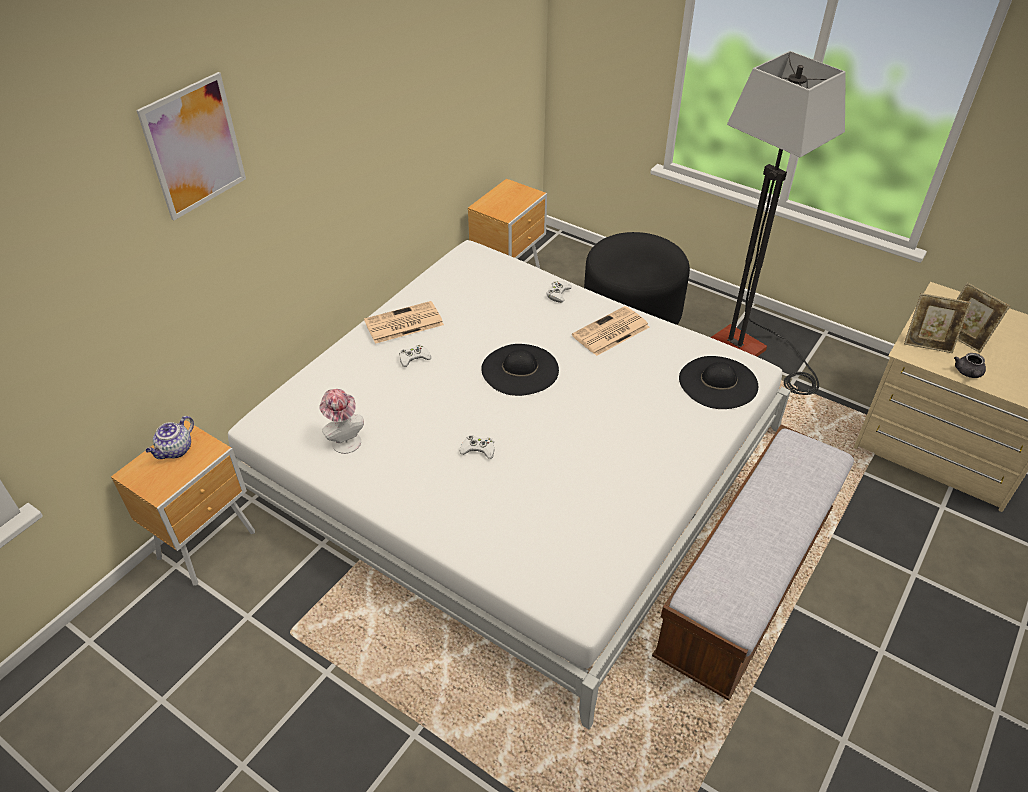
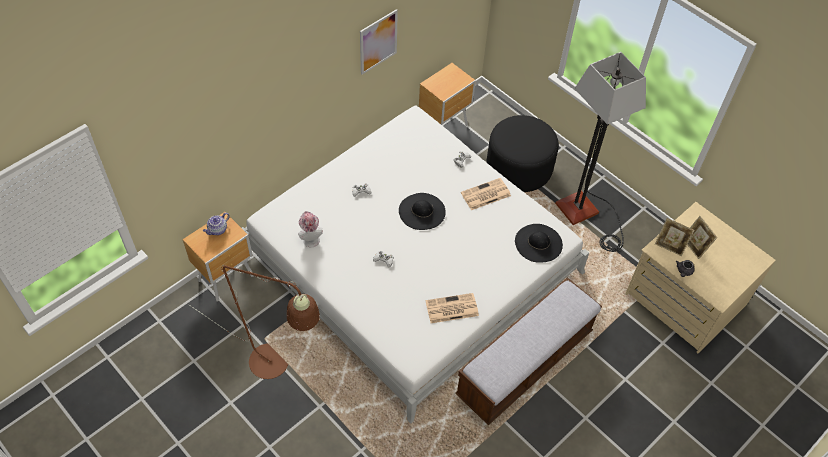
camera: 10 degrees right, 10 degrees up
(194, 146) = (251, 80): picture -> picture (378, 42)
(322, 677) = (277, 366): none -> brown floor lamp
(403, 323) = (359, 165): newspaper -> newspaper (451, 309)

